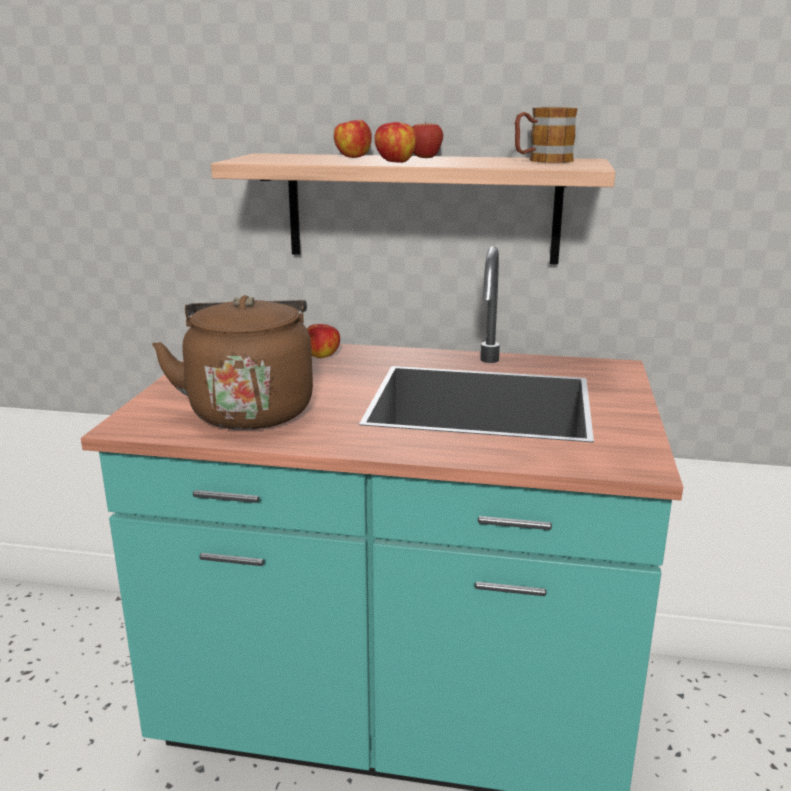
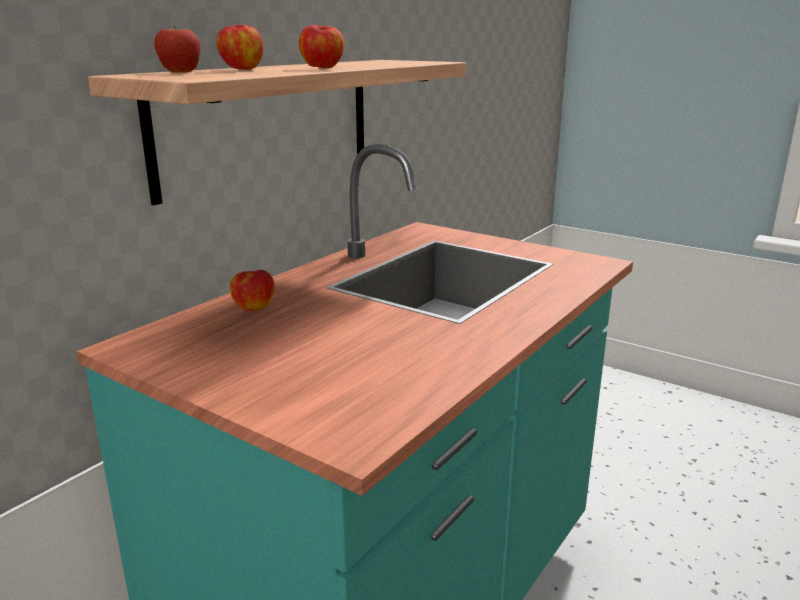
camera: 65 degrees left, 0 degrees up
(250, 410) = (375, 363): brown kettle -> none
(425, 157) = (292, 65): apple -> apple (180, 72)
(542, 161) = (380, 61): mug -> none

